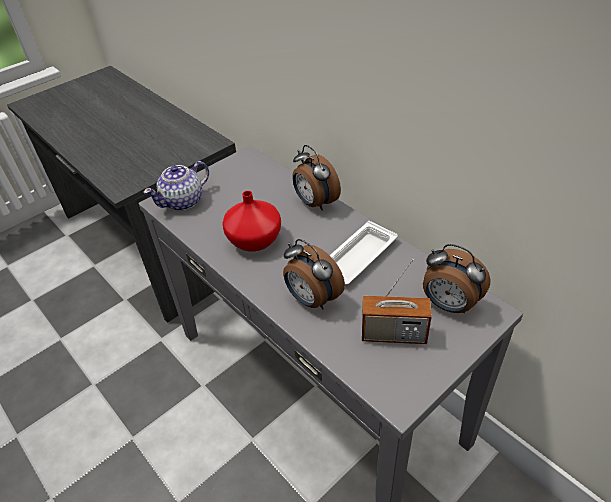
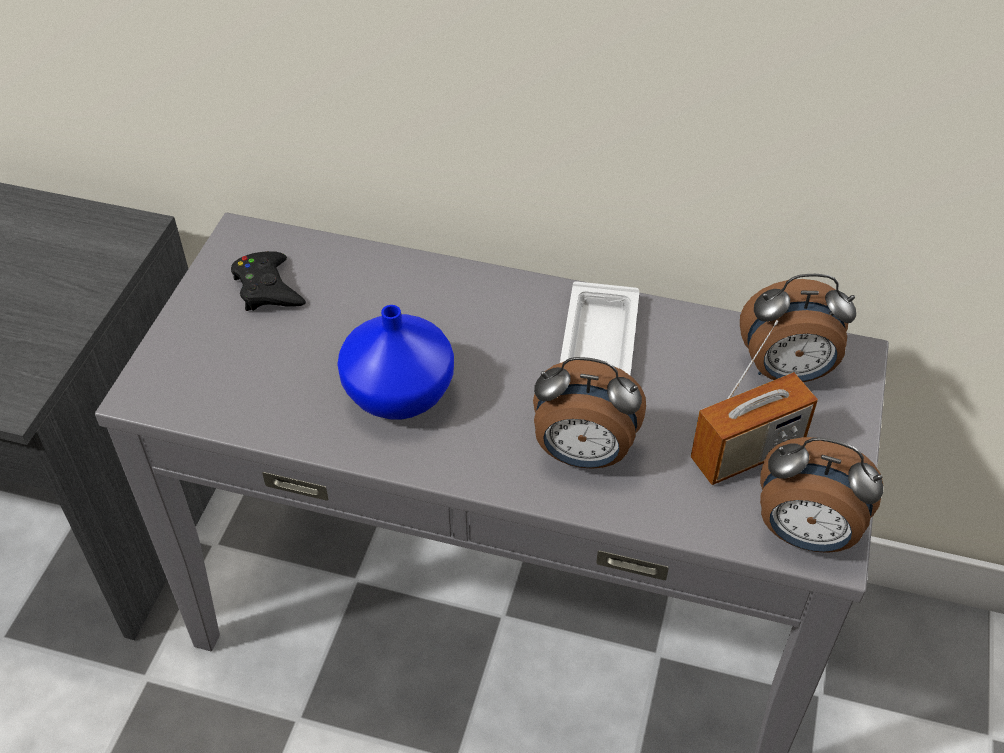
camera: 35 degrees left, 5 degrees up
(183, 201) = (193, 373): teapot -> none
(239, 179) = (267, 288): none -> black game controller
(256, 240) = (401, 393): red vase -> blue vase
(315, 203) = (449, 284): alarm clock -> alarm clock (804, 534)

